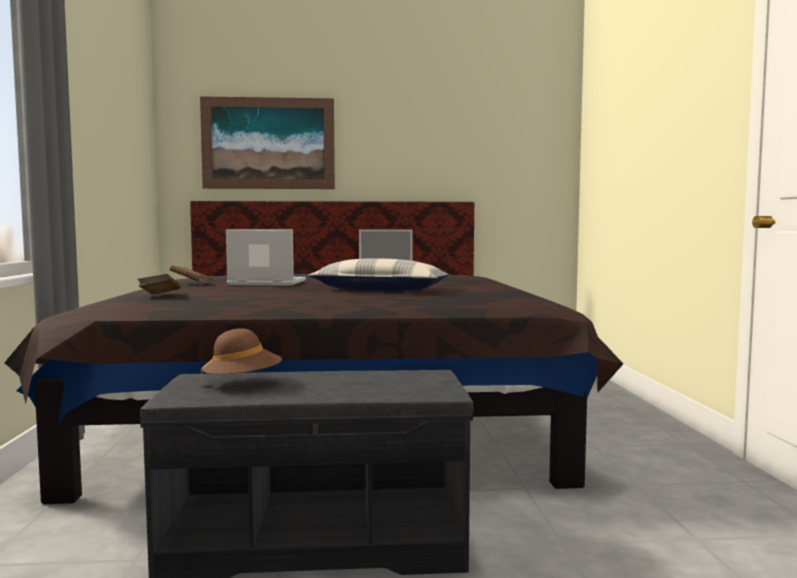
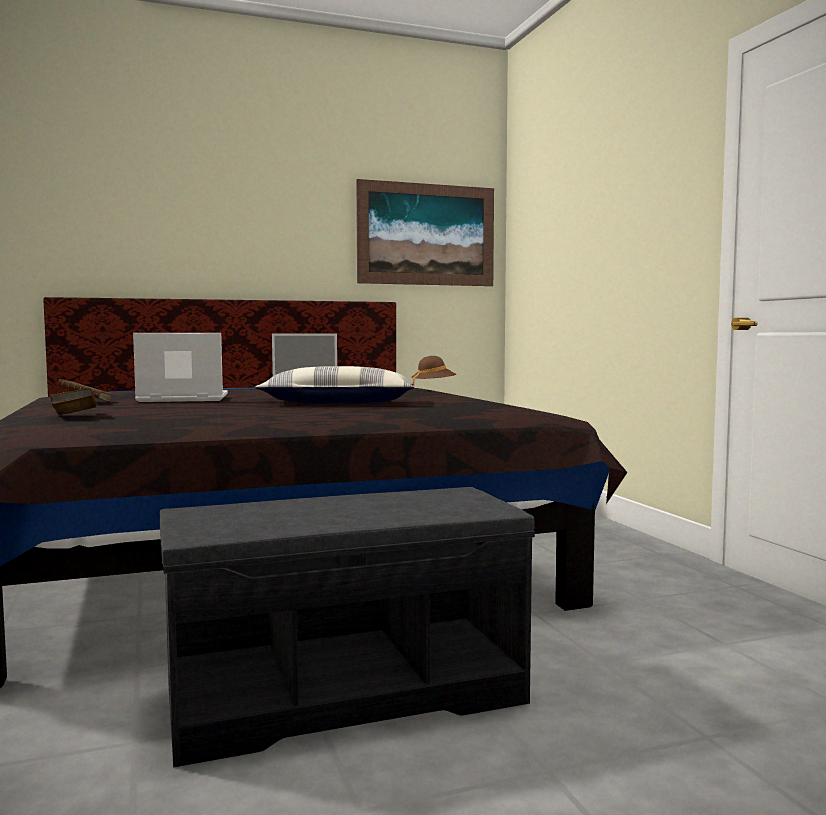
camera: 15 degrees left, 0 degrees up
(242, 383) = (256, 514): brown hat -> brown hat (433, 387)
(268, 143) = (145, 226): picture -> picture (426, 234)

